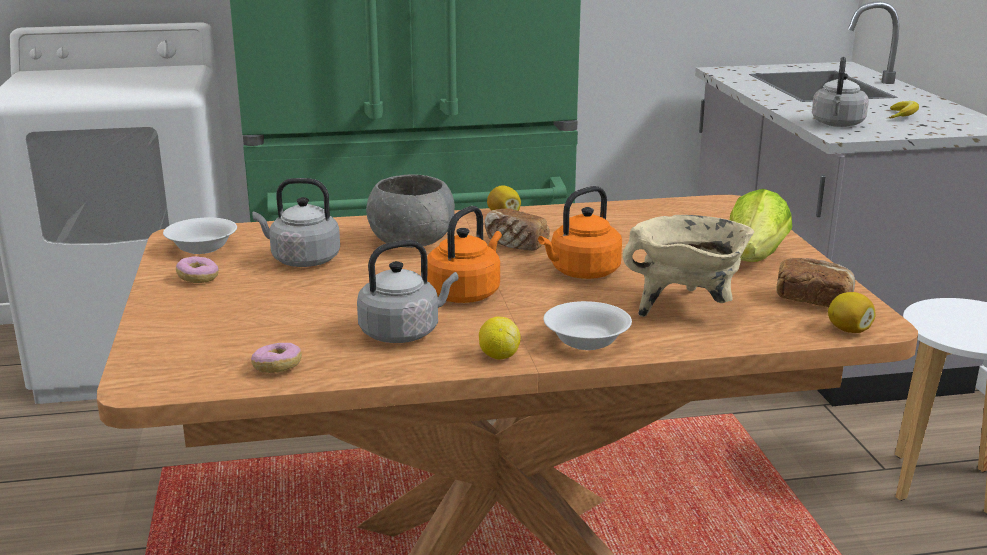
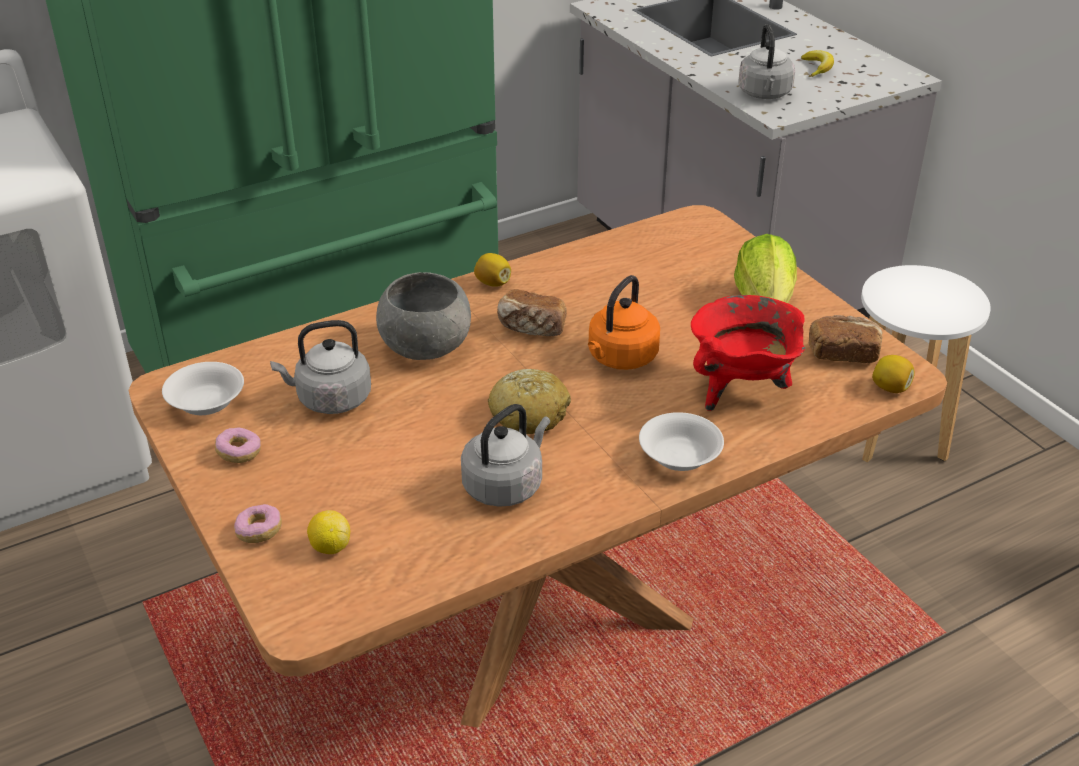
camera: 20 degrees left, 15 degrees up
(277, 367) = (418, 565): donut -> donut (259, 531)
(466, 293) = (529, 414): orange kettle -> bread
(499, 356) = (614, 496): lemon -> lemon (330, 547)
(686, 308) = (741, 390): beige cooking pot -> red cooking pot

